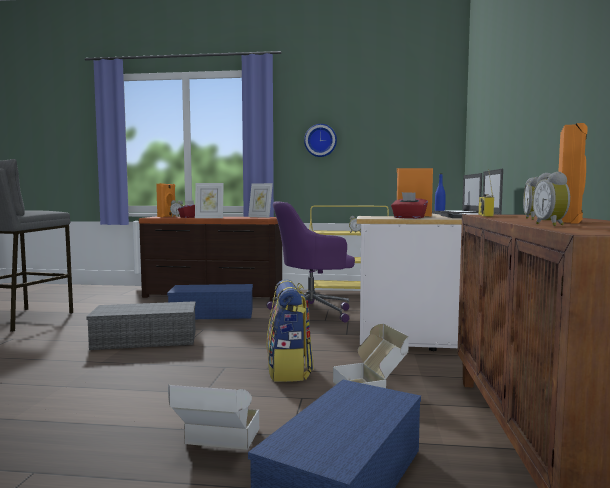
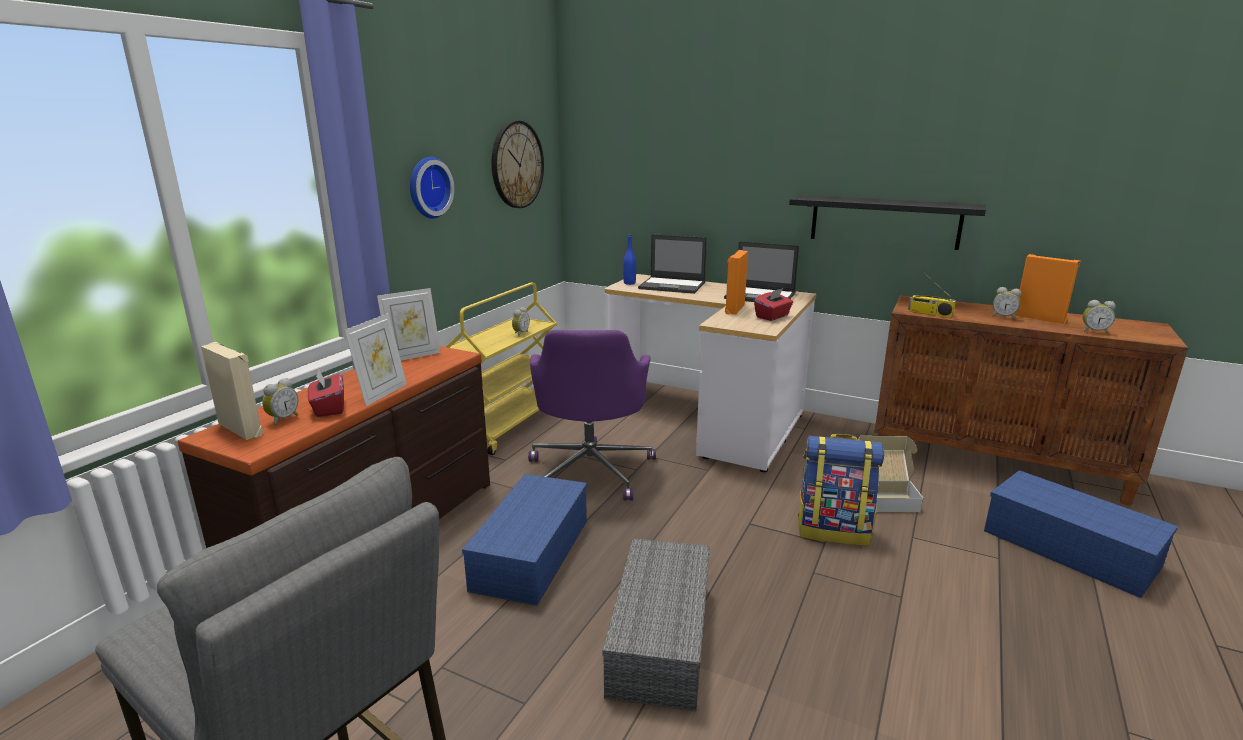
camera: 70 degrees left, 15 degrees up
(167, 216) = (242, 428): orange speaker -> beige speaker
(216, 445) = (1030, 601): cardboard box -> none
(407, 132) = (517, 165): none -> wall clock
(552, 132) = (884, 221): none -> black shelf

